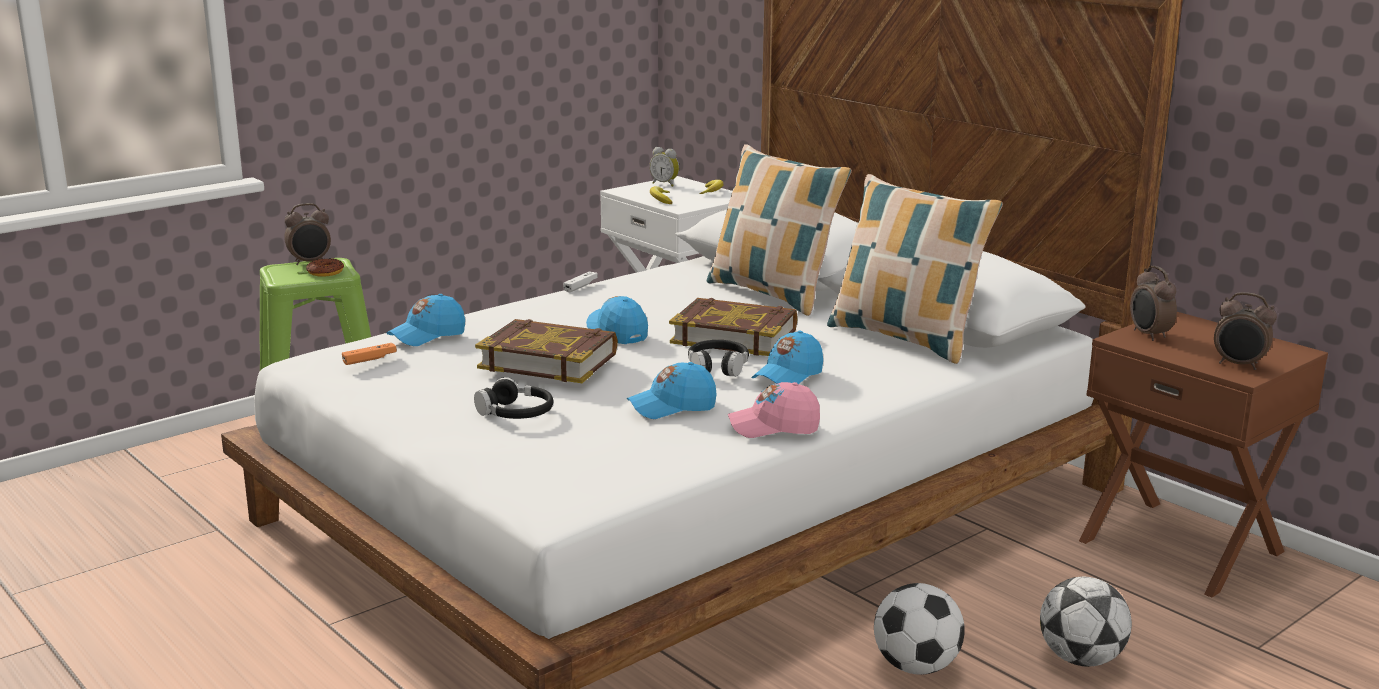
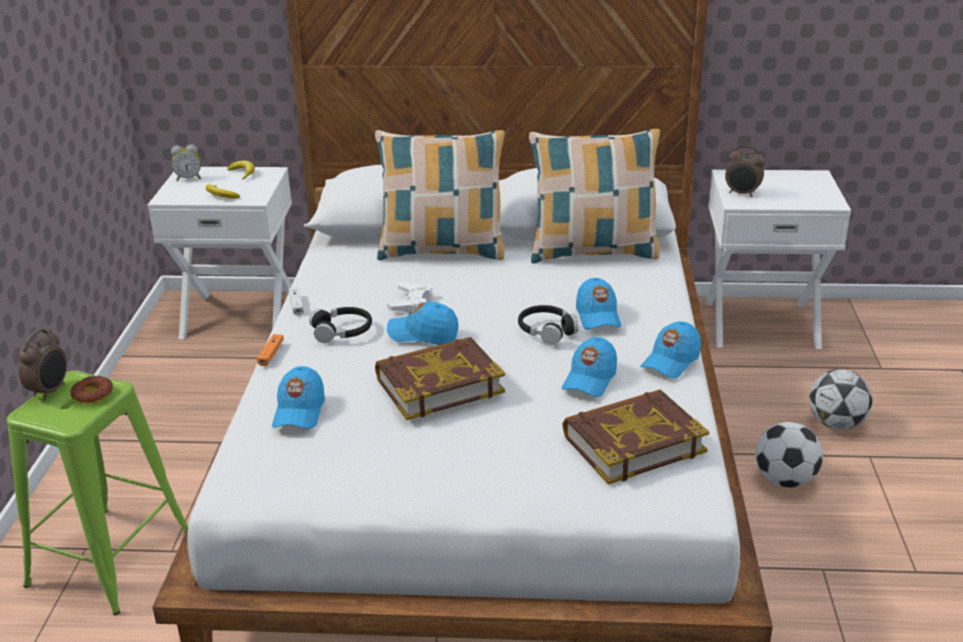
camera: 45 degrees left, 10 degrees up
(369, 359) = (303, 459): orange game controller -> orange game controller (271, 354)
(516, 413) = (507, 443): black headphones -> black headphones (342, 331)
(661, 312) = (411, 302): none -> white game controller
(734, 336) = (501, 299): book -> book (633, 443)
(773, 427) = (671, 361): pink cap -> blue cap
(1182, 545) = (761, 323): brown nightstand -> white nightstand
(1239, 365) = (817, 197): alarm clock -> none

